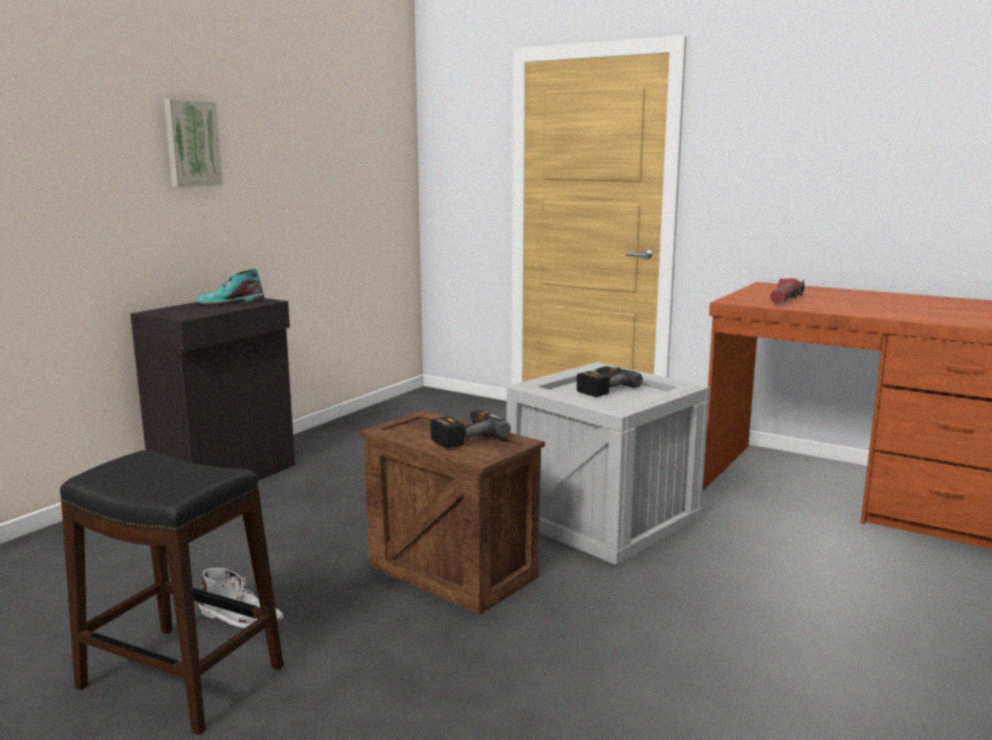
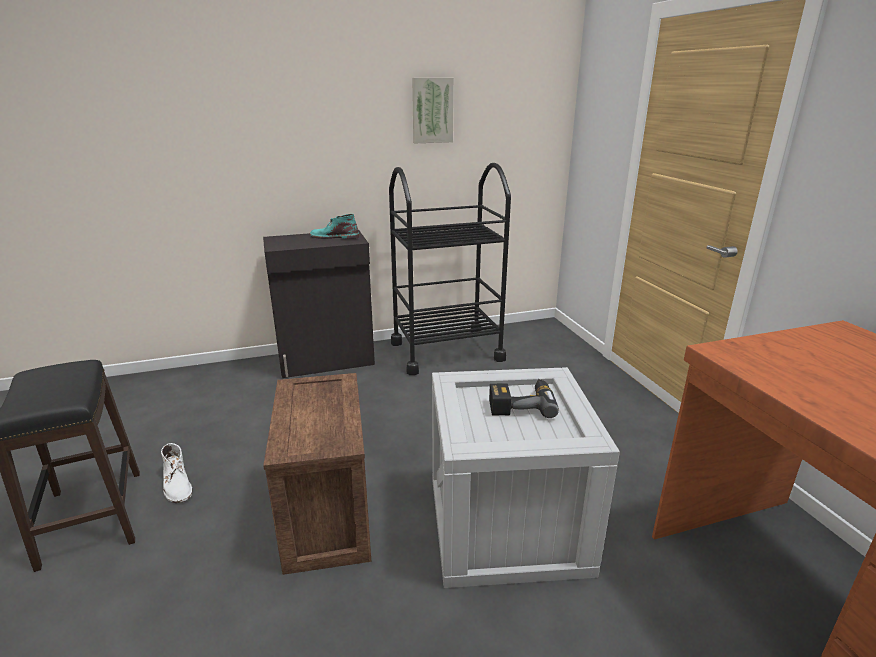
camera: 40 degrees right, 10 degrees up
(191, 143) = (321, 111): picture -> picture (432, 110)
(358, 435) = (446, 351): none -> black cart
(465, 436) = (323, 417): power drill -> none
(785, 300) = (803, 371): flashlight -> none

